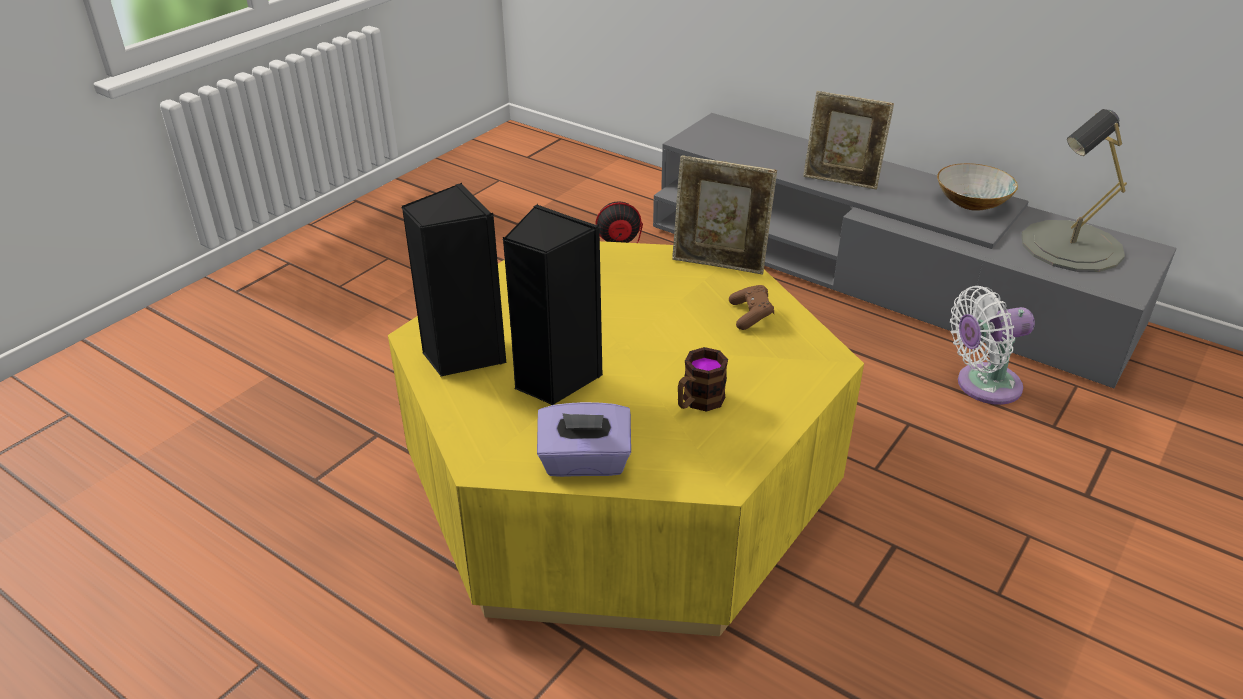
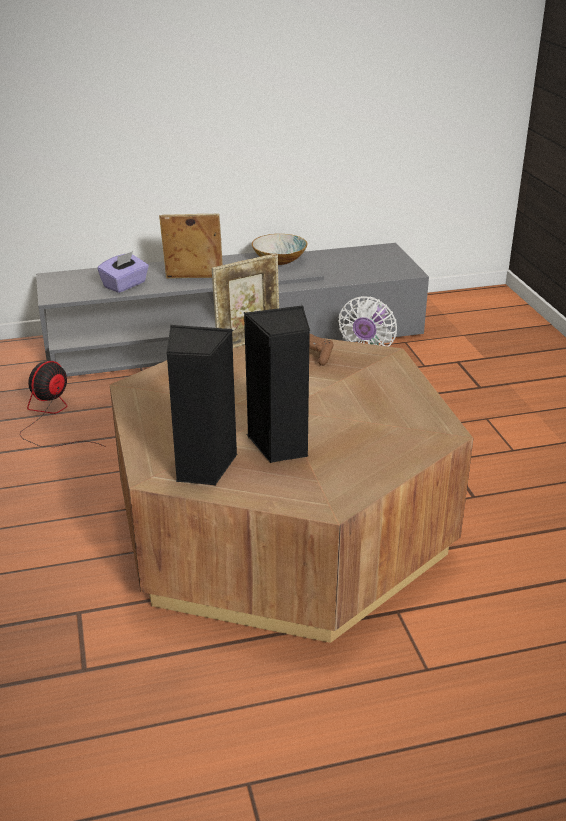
camera: 50 degrees left, 5 degrees down
(585, 462) = (376, 469): purple tissue box -> purple tissue box (125, 285)
(622, 485) = (283, 526): yellow coffee table -> brown coffee table
(698, 402) = (370, 409): mug -> none
(841, 181) = (193, 279): picture frame -> picture frame turned 150 degrees counterclockwise
(1071, 246) = (355, 262): grey table lamp -> none

